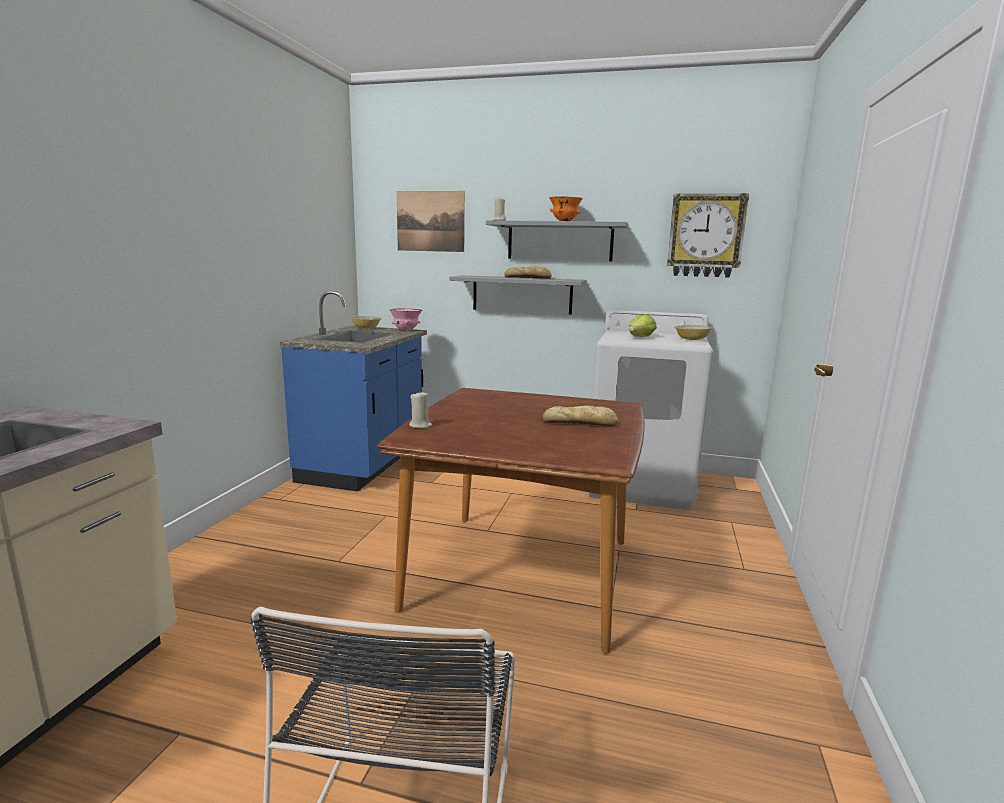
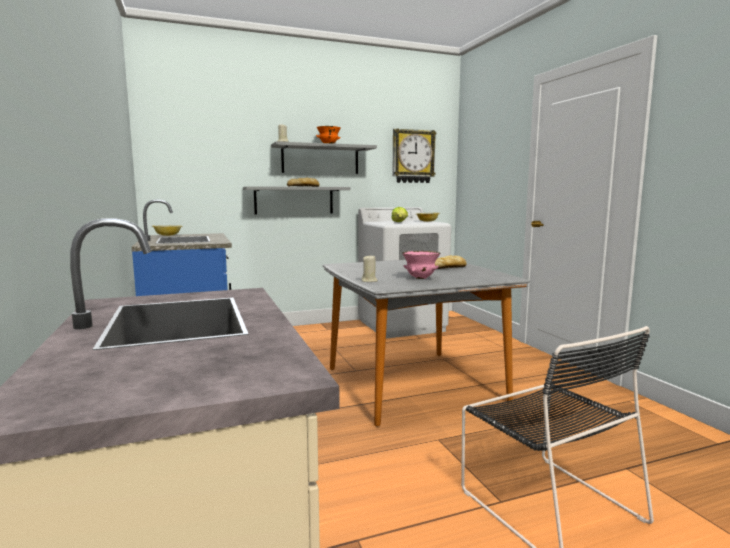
camera: 35 degrees left, 5 degrees down
(406, 331) = (210, 234): pink bowl -> pink bowl (421, 278)
(430, 221) = (211, 142): picture -> none
(521, 574) = (413, 384): brown dining table -> grey dining table

